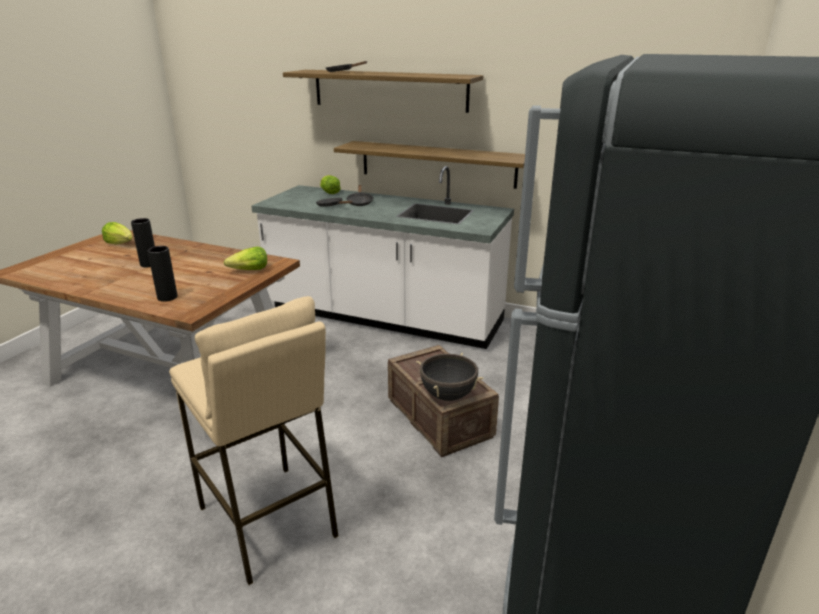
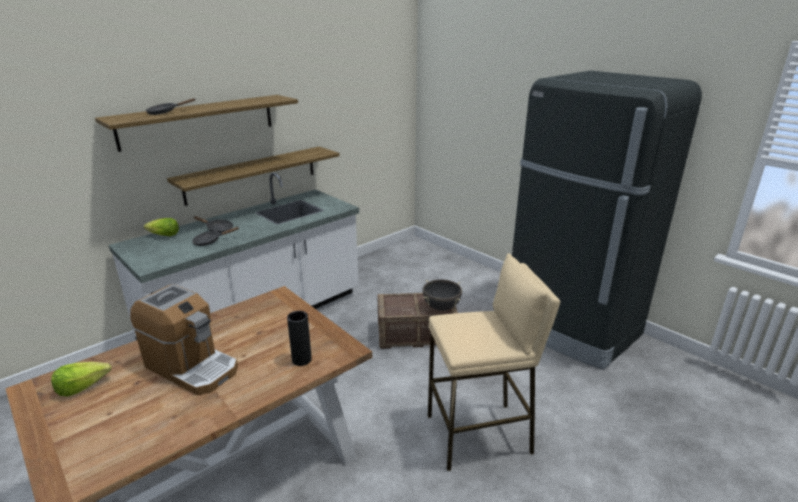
camera: 65 degrees left, 0 degrees up
(149, 264) = (192, 367): black vase -> coffee machine
(249, 270) = (283, 311): lettuce -> none

